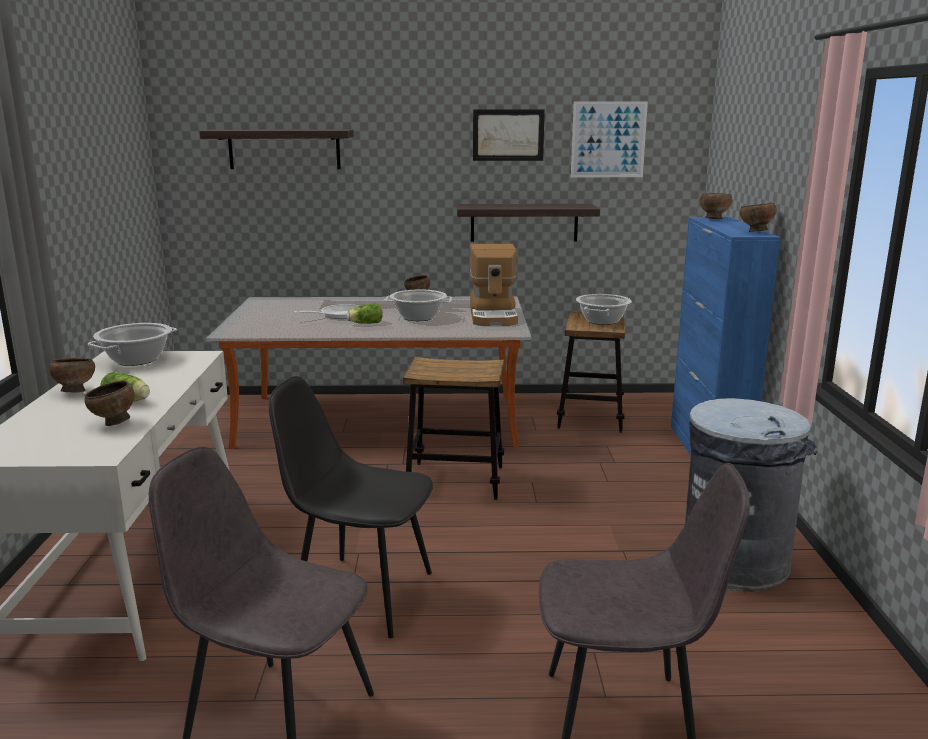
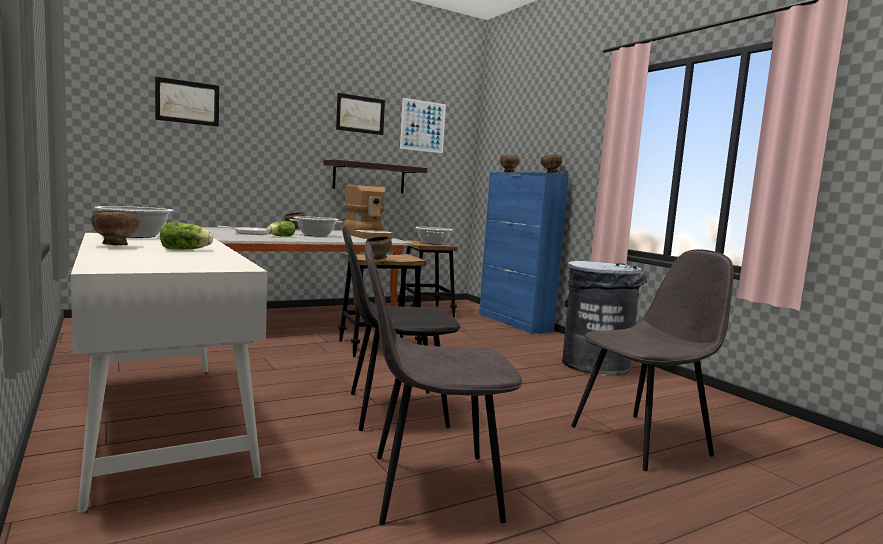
camera: 30 degrees left, 10 degrees down
(113, 423) = (204, 257): brown bowl -> brown bowl (378, 259)
(284, 149) = (187, 102): shelf -> picture

